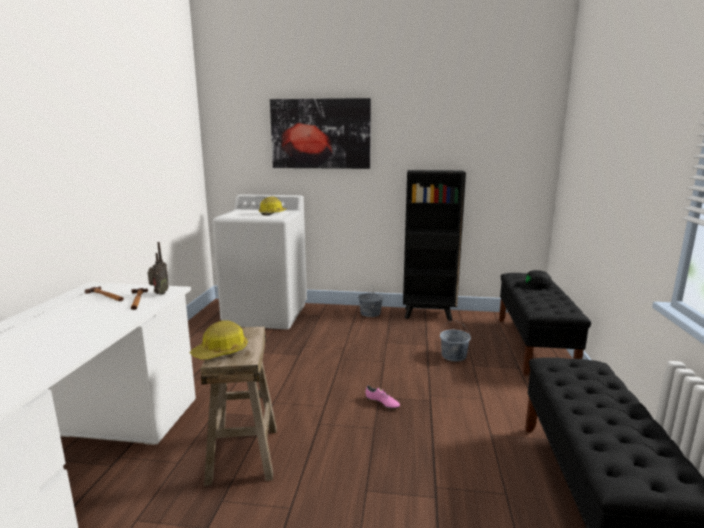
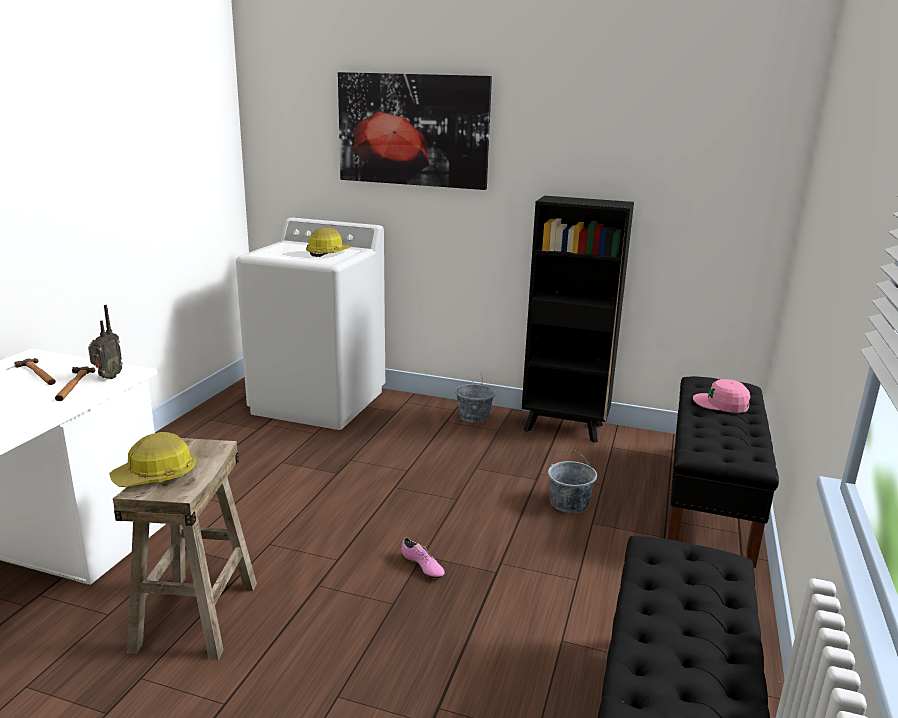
camera: 10 degrees right, 5 degrees up
(534, 285) = (721, 403): black cap -> pink cap

